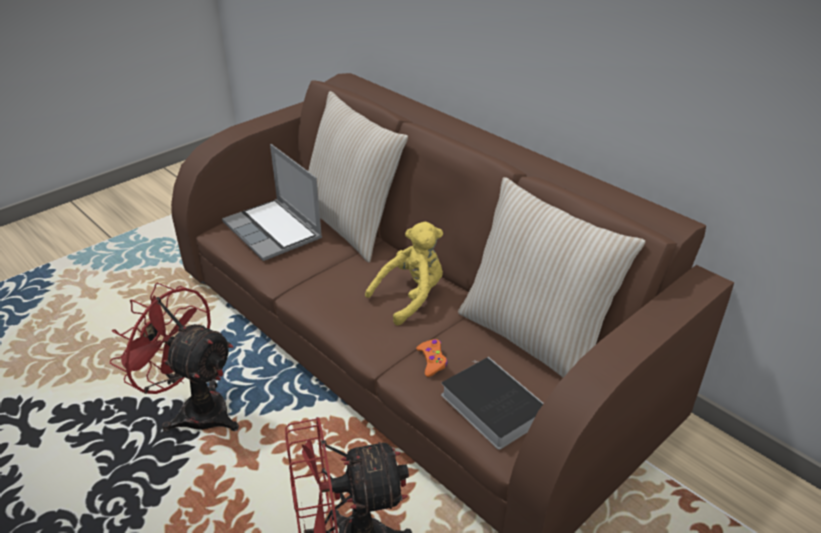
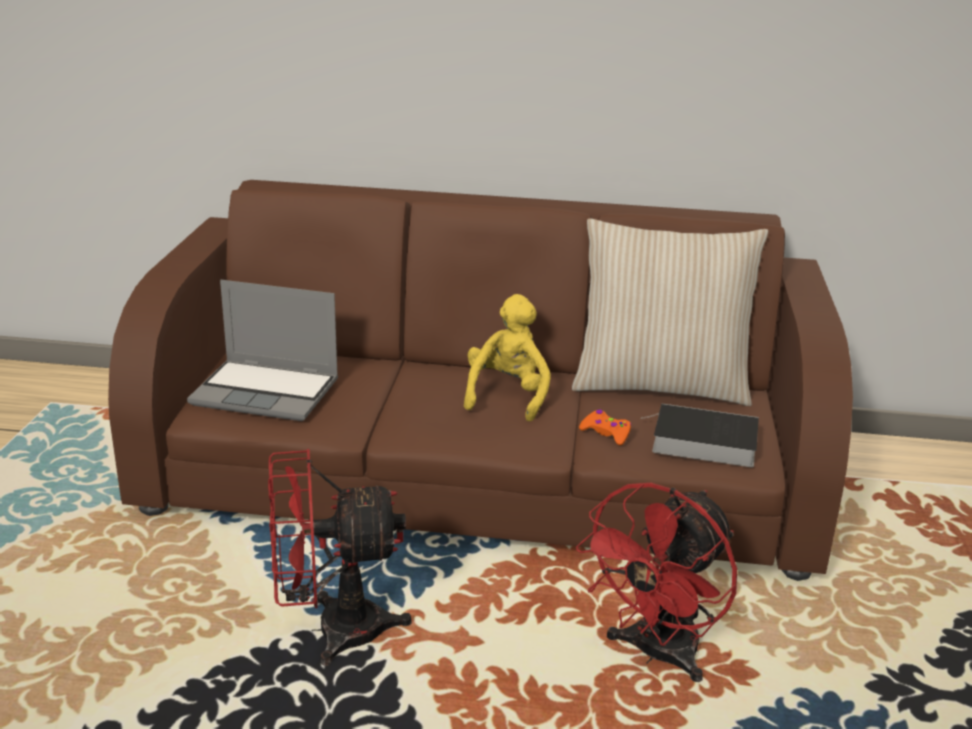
camera: 40 degrees left, 10 degrees down
(351, 225) = (349, 360): beige pillow -> none

